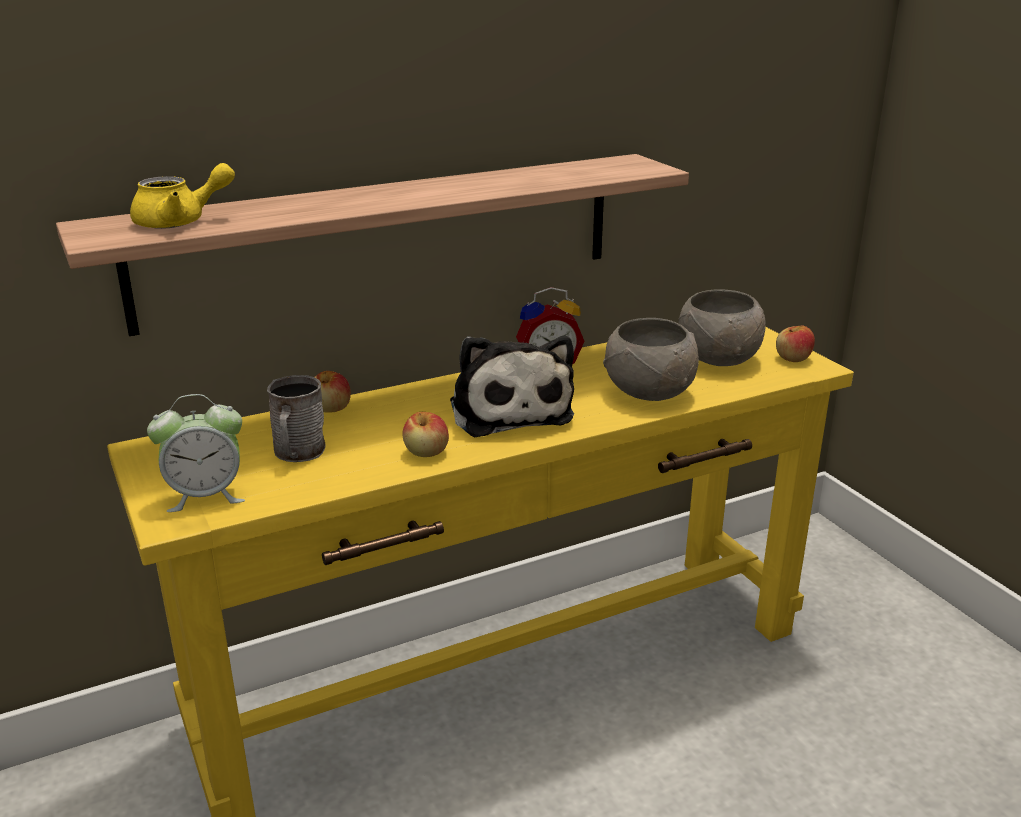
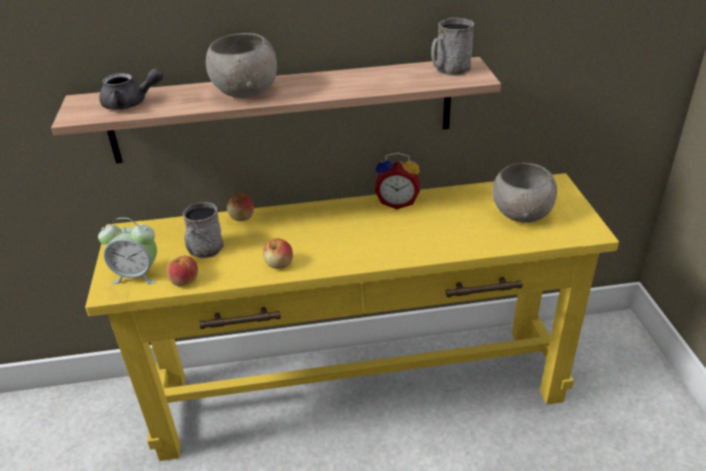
camera: 20 degrees right, 10 degrees up
(180, 222) = (131, 103): yellow teapot -> grey teapot
(509, 410) = (350, 237): plush toy -> none
(612, 166) = (449, 70): none -> grey mug
(648, 392) = (452, 236): grey bowl -> grey bowl (245, 91)
(793, 359) = (578, 222): apple -> apple (184, 280)

